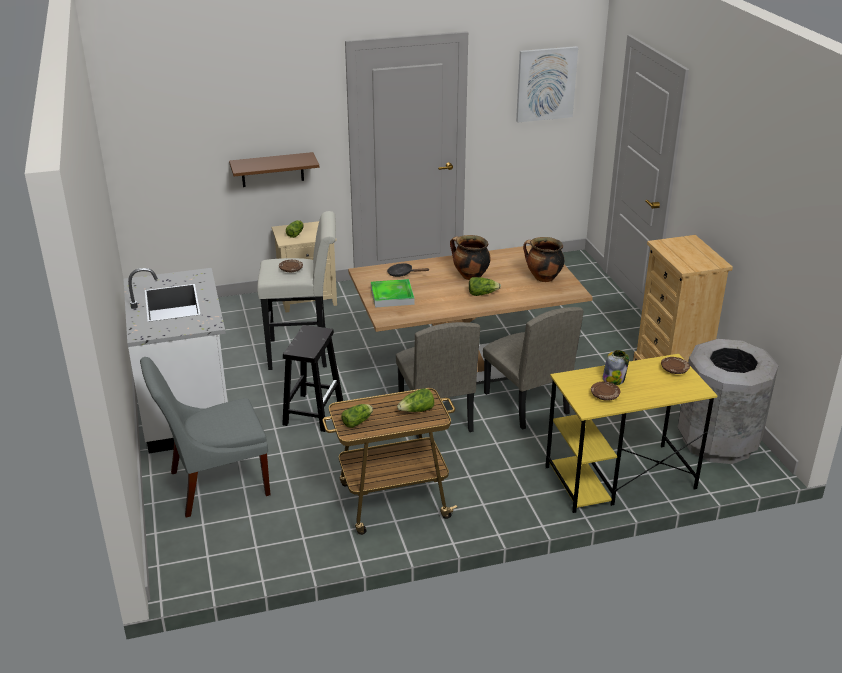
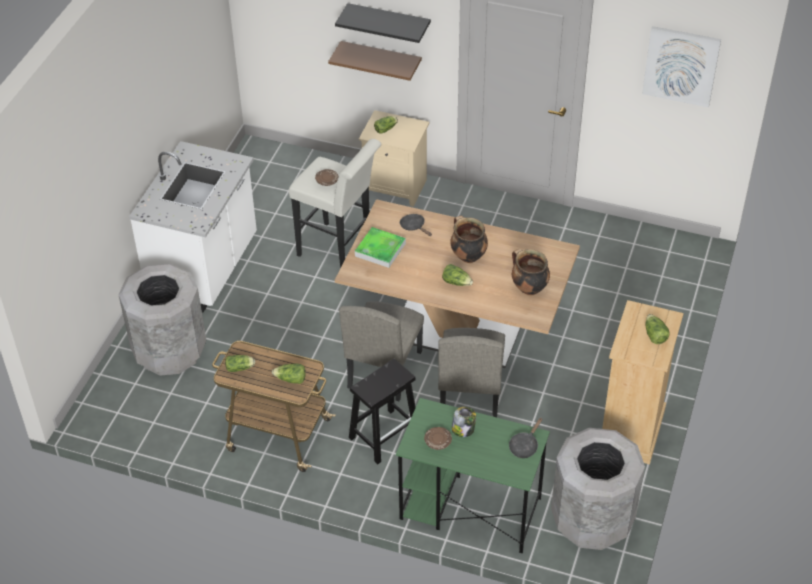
camera: 35 degrees right, 15 degrees up
(214, 484) = (169, 351): grey chair -> grey trash can
(278, 124) = (389, 23): none -> black shelf
(313, 411) = (294, 317): black stool -> black stool (385, 435)
(619, 478) = (469, 508): yellow desk -> green desk
(674, 369) = (524, 446): brown plate -> black frying pan
(695, 252) = (654, 335): none -> lettuce

